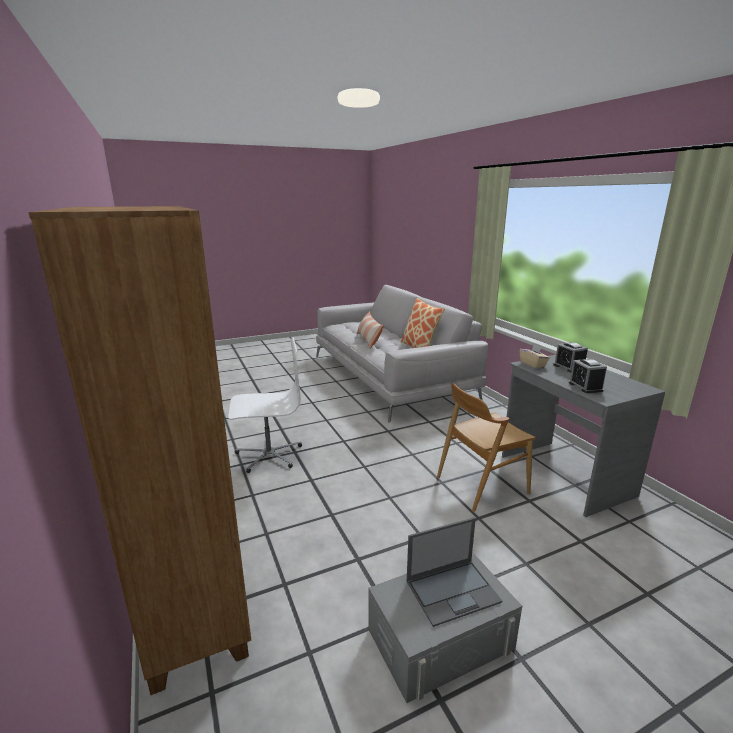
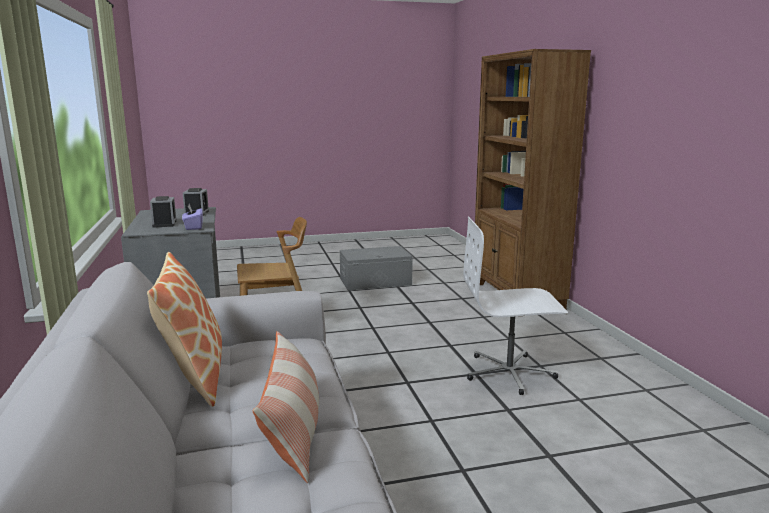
camera: 170 degrees left, 5 degrees down
(453, 591) = (369, 253): laptop -> none
(533, 364) = (193, 227): beige tissue box -> purple tissue box

